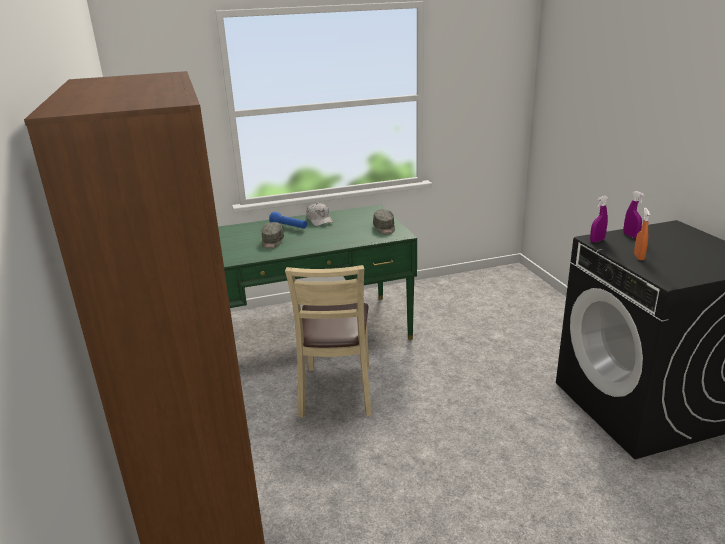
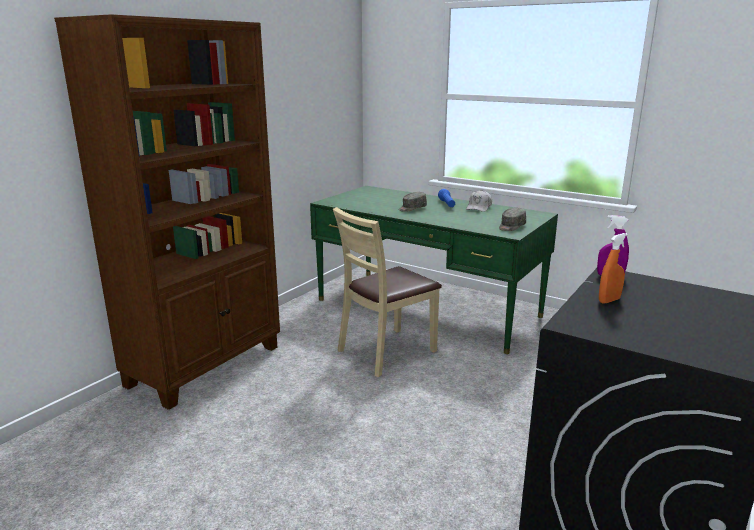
camera: 50 degrees right, 5 degrees down
(630, 235) = (667, 288): purple spray bottle -> none

